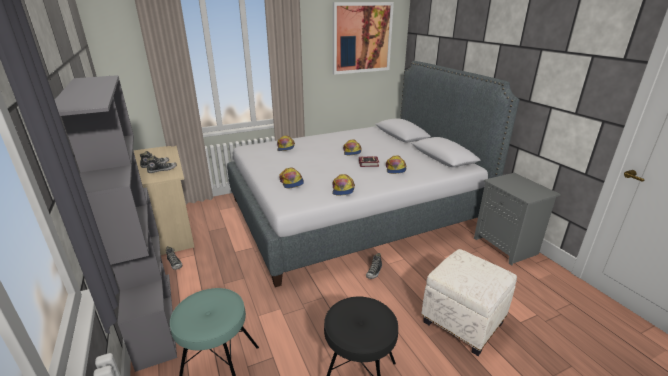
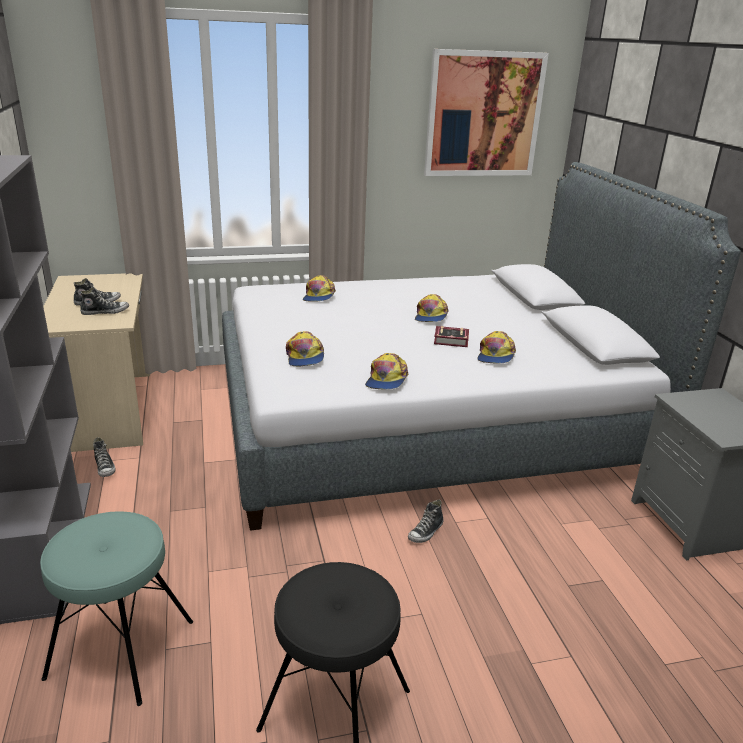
camera: 10 degrees right, 0 degrees up
(461, 322) = (552, 644): white ottoman -> none

